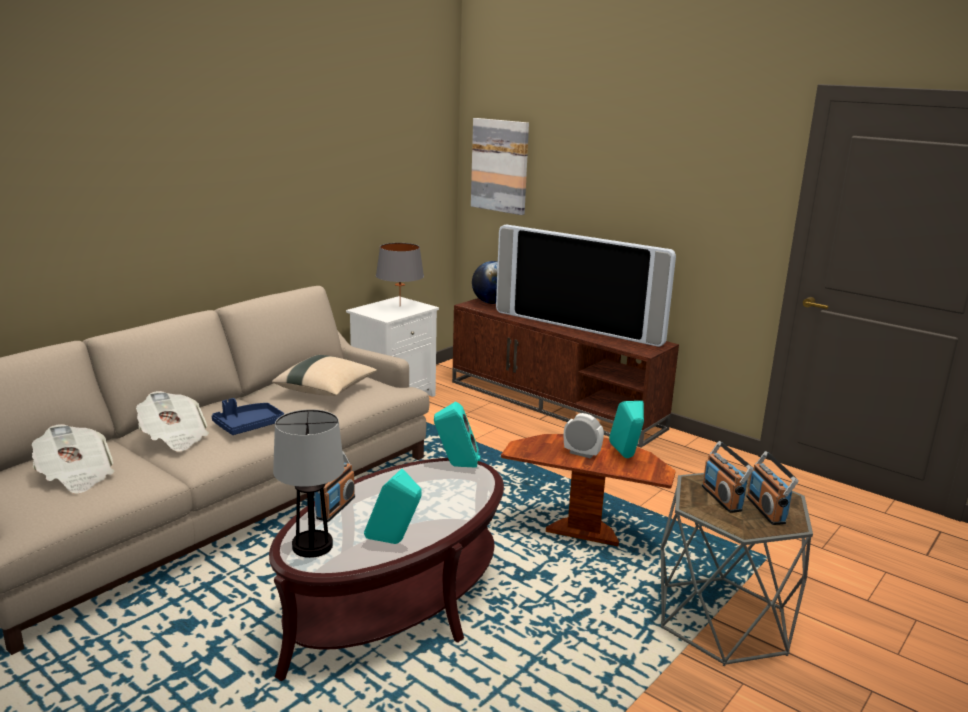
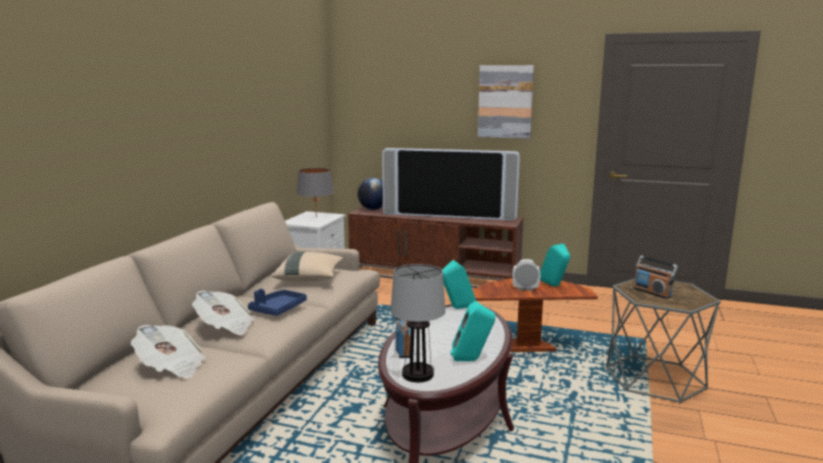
camera: 20 degrees left, 5 degrees down
(500, 166) = (368, 107): picture -> picture (505, 101)
(766, 510) = (682, 294): radio -> none

